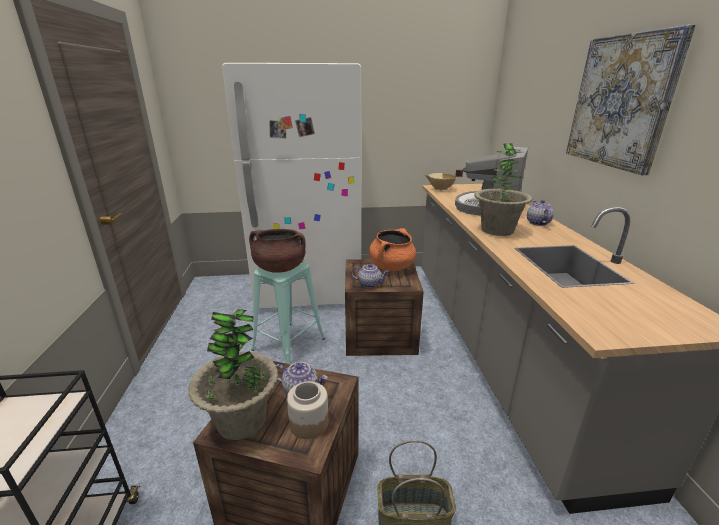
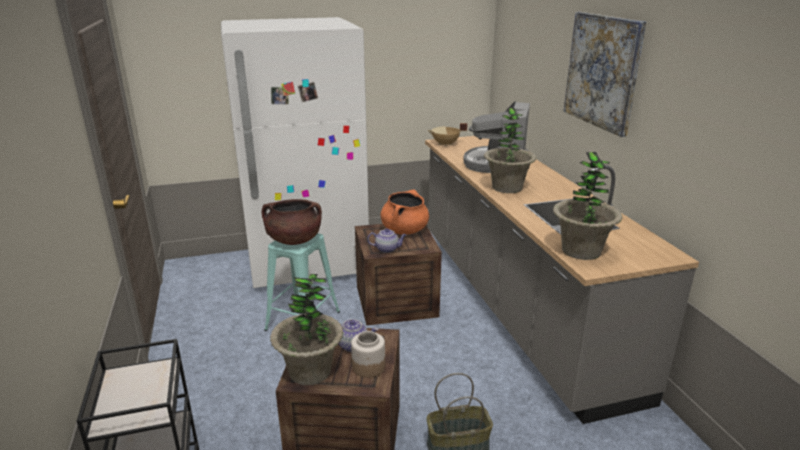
camera: 10 degrees left, 0 degrees up
(537, 223) = (543, 178): teapot -> none
(586, 308) = (581, 251): none -> potted plant

